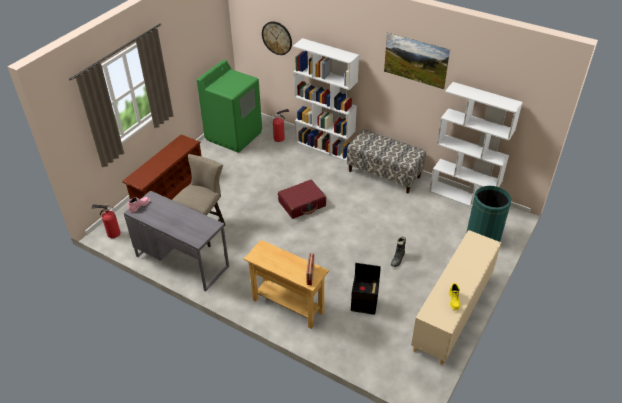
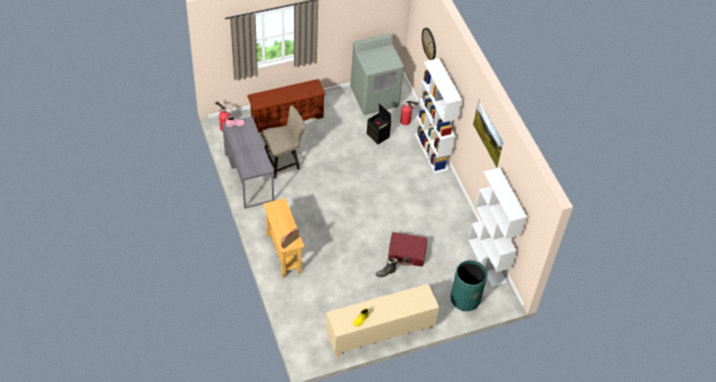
camera: 35 degrees right, 10 degrees up
(234, 135) = (375, 97): green washing machine -> grey washing machine
(302, 204) = (366, 187): red suitcase -> red suitcase (407, 253)
(364, 304) = (331, 286): black storage box -> black storage box (378, 135)
(384, 174) = (451, 203): bench -> none

